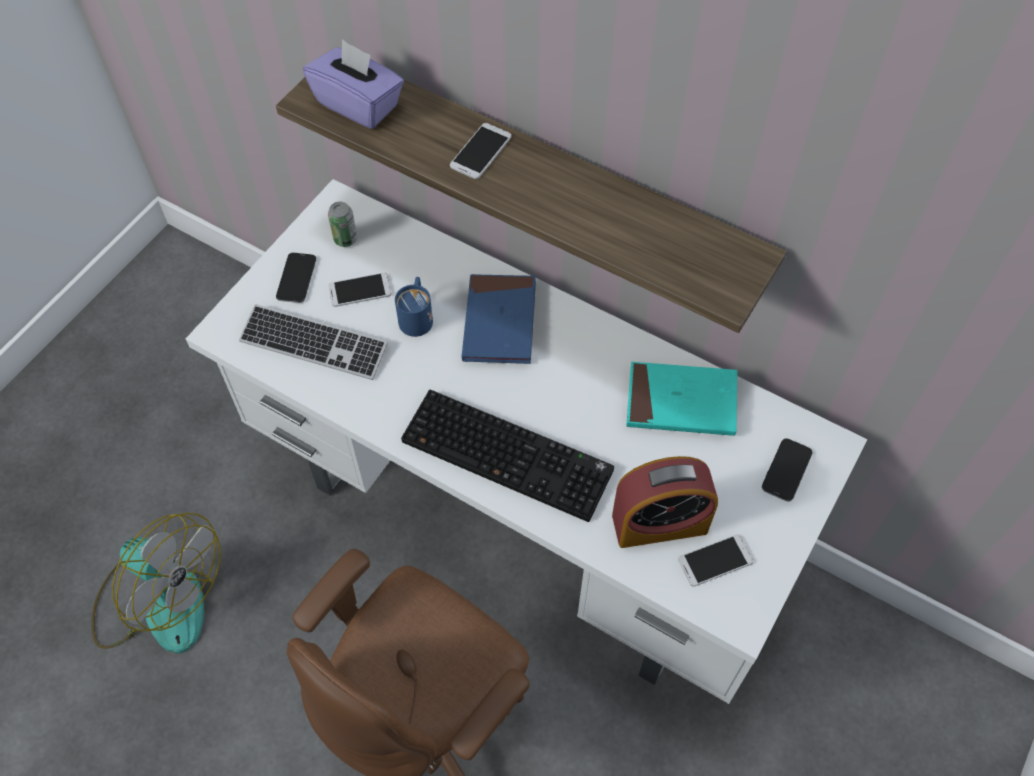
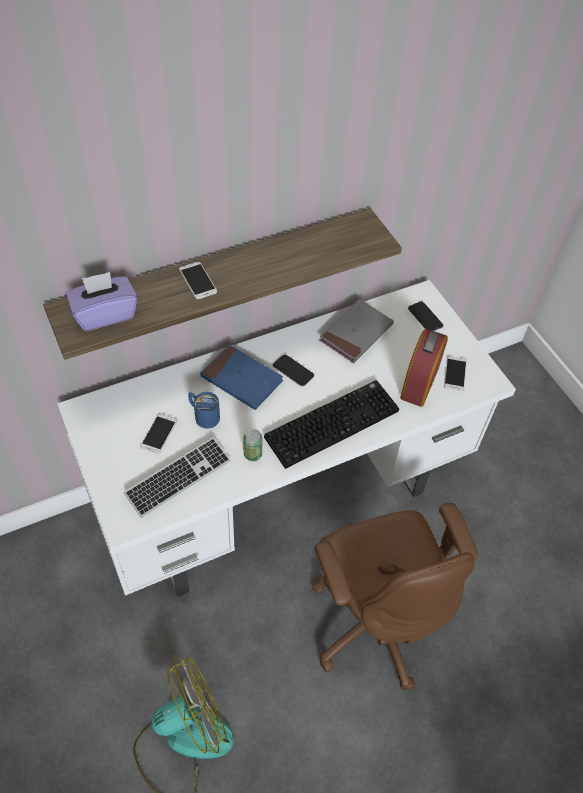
camera: 60 degrees left, 5 degrees down
(296, 278) = (119, 462): phone -> phone (293, 371)
(345, 239) = (112, 421): can -> can (252, 454)
(681, 402) = (356, 333): turquoise book -> grey book

